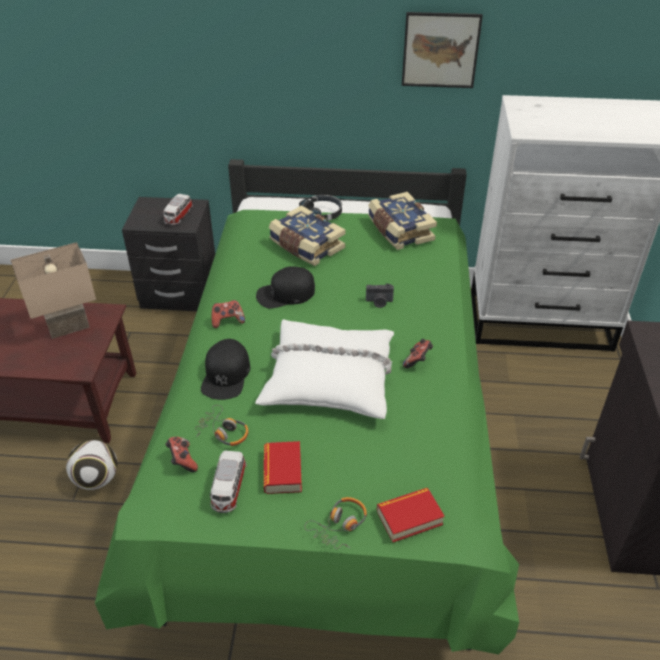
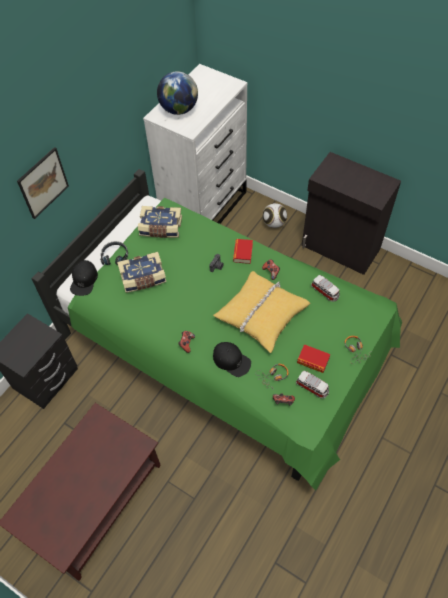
camera: 60 degrees left, 15 degrees up
(68, 324) = (93, 442): beige table lamp -> none
(97, 480) = (186, 480): football -> football (274, 223)
(178, 217) = (35, 337): toy car -> toy car (325, 292)
(285, 293) = (181, 306): black cap -> black cap (84, 280)
(329, 377) = (261, 314): white pillow -> yellow pillow
(409, 518) = (363, 322): book -> book (243, 253)
(440, 50) = (106, 120): picture -> picture (43, 183)
(552, 112) = (179, 109): none -> globe

